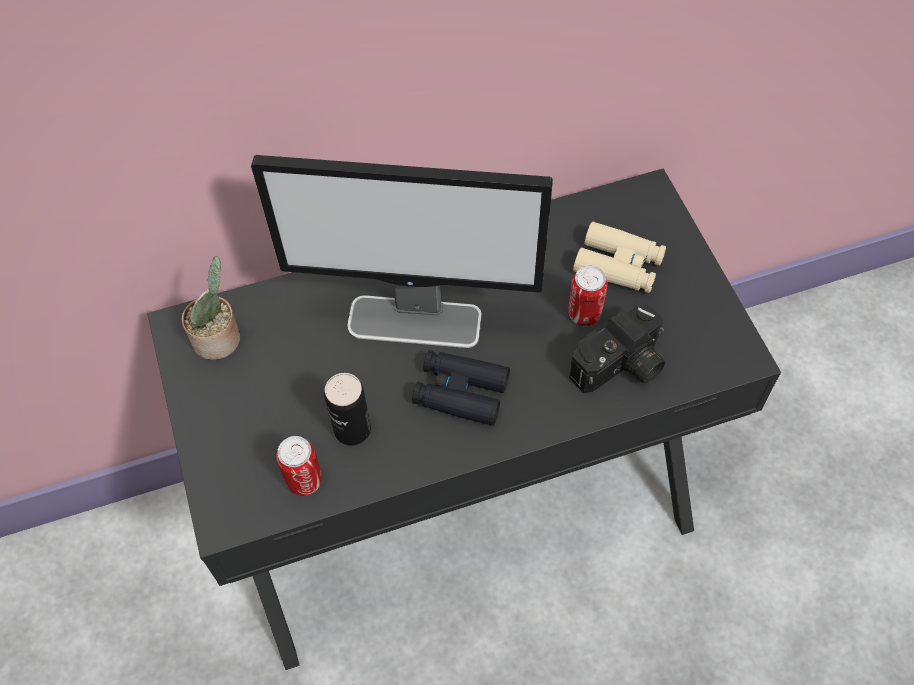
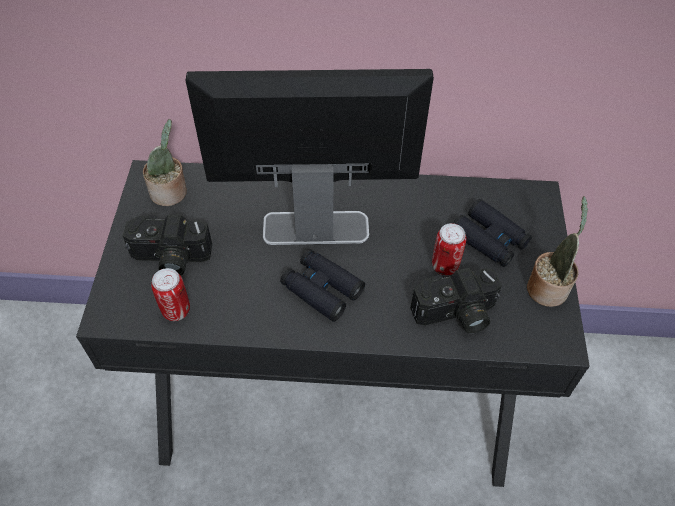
camera: 20 degrees right, 5 degrees down
(263, 421) = (170, 258): none -> camera
(352, 429) = (229, 287): can -> none
(416, 321) = (314, 228): monitor -> monitor turned 150 degrees clockwise
(618, 265) = (489, 239): beige binoculars -> black binoculars
(703, 298) = (548, 287): none -> potted plant

